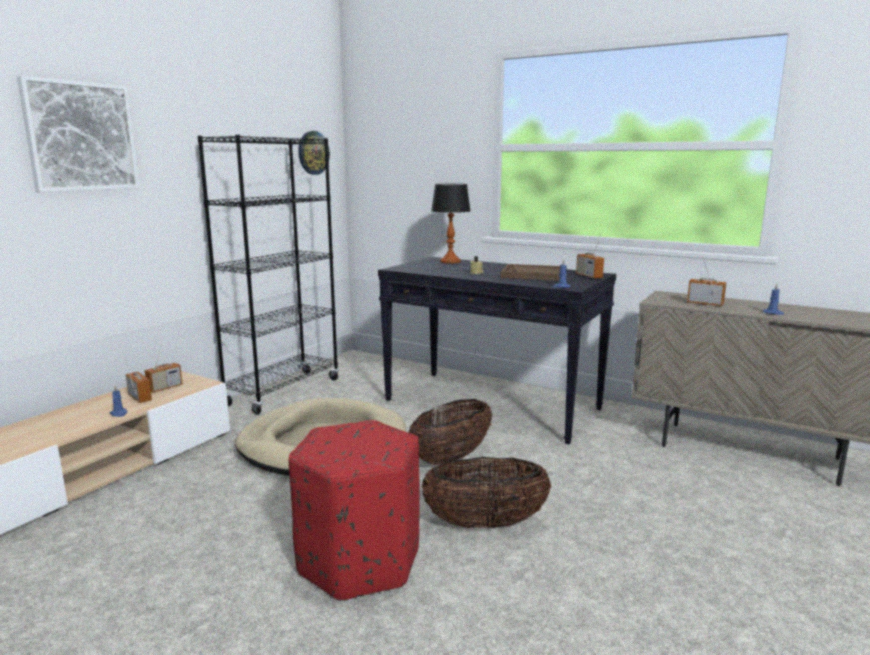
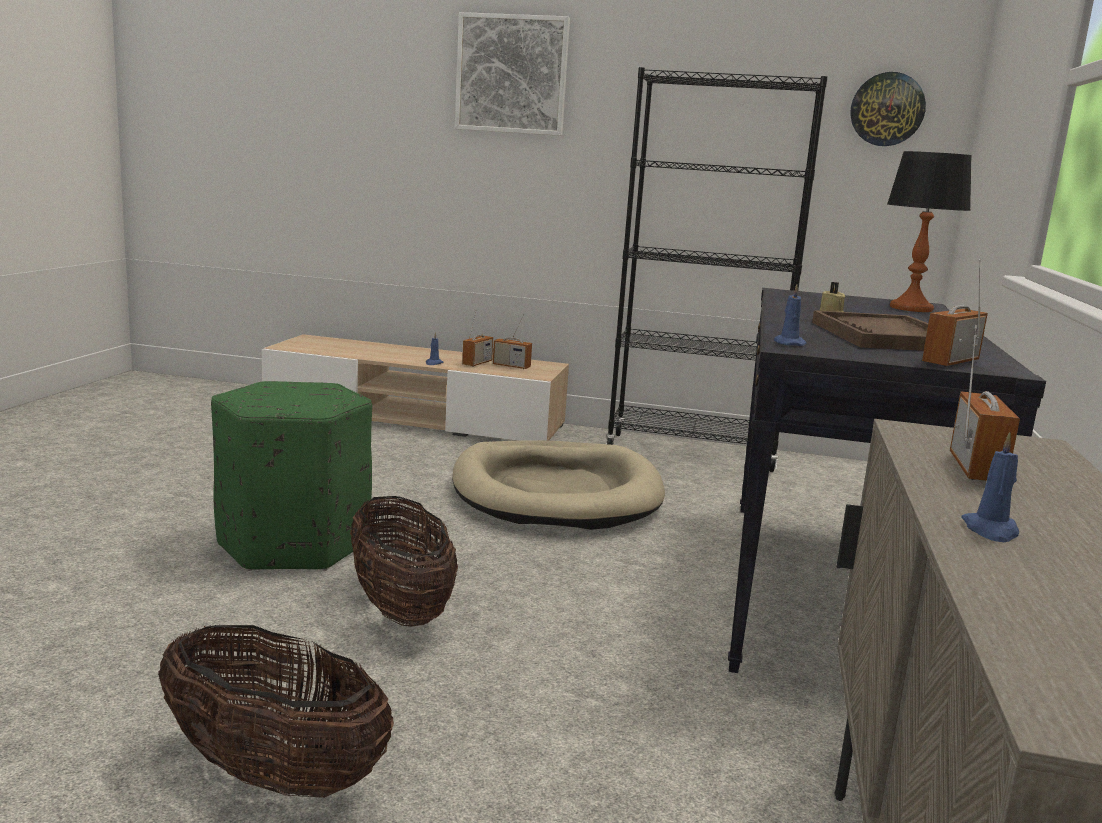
camera: 70 degrees right, 0 degrees up
(360, 561) = (294, 544): red ottoman -> green ottoman
(451, 457) = (583, 571): basket -> basket (273, 774)

